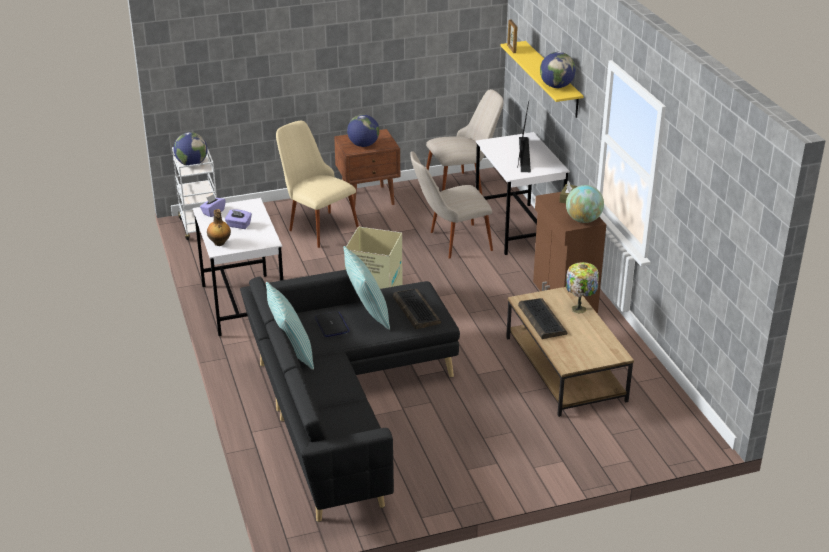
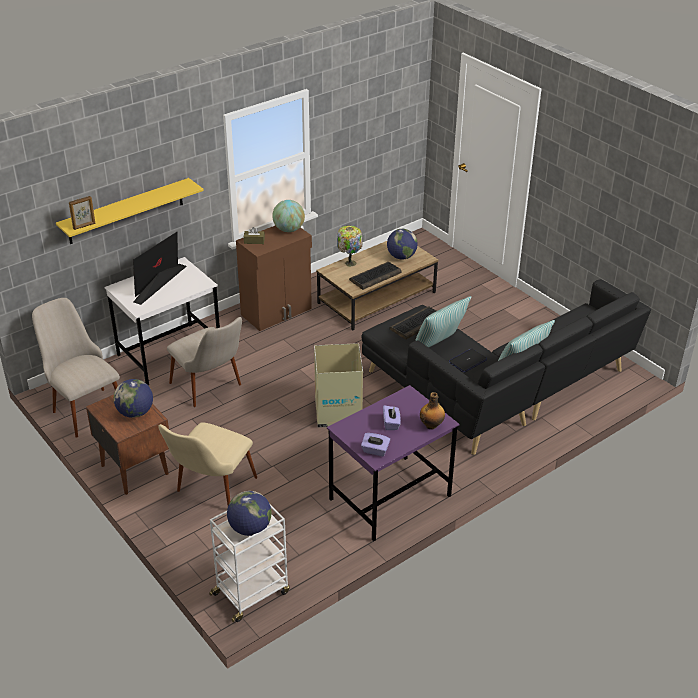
camera: 110 degrees left, 5 degrees up
(242, 304) = (390, 498): white desk -> purple desk
(524, 154) = (159, 284): monitor -> monitor turned 135 degrees clockwise
(556, 86) = (173, 191): globe -> globe (401, 257)

